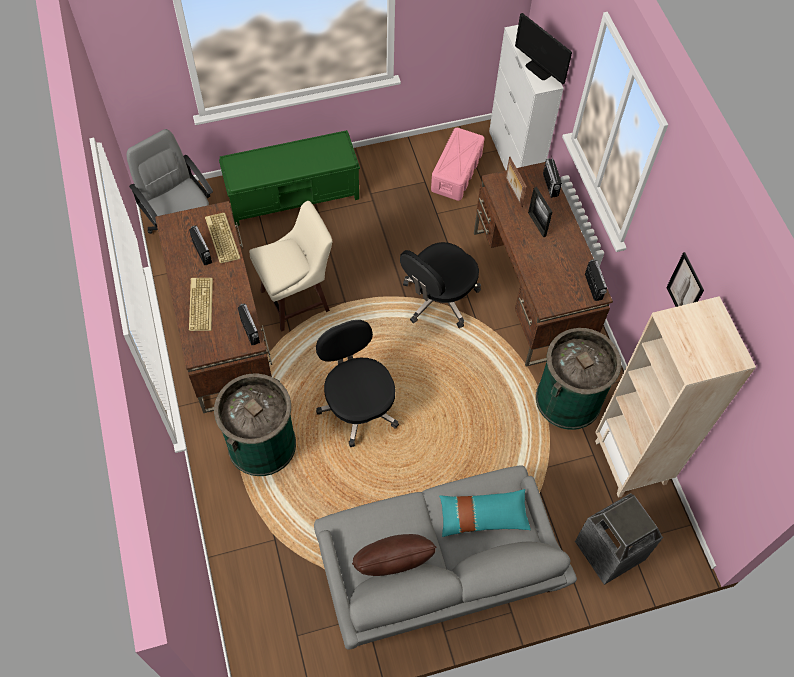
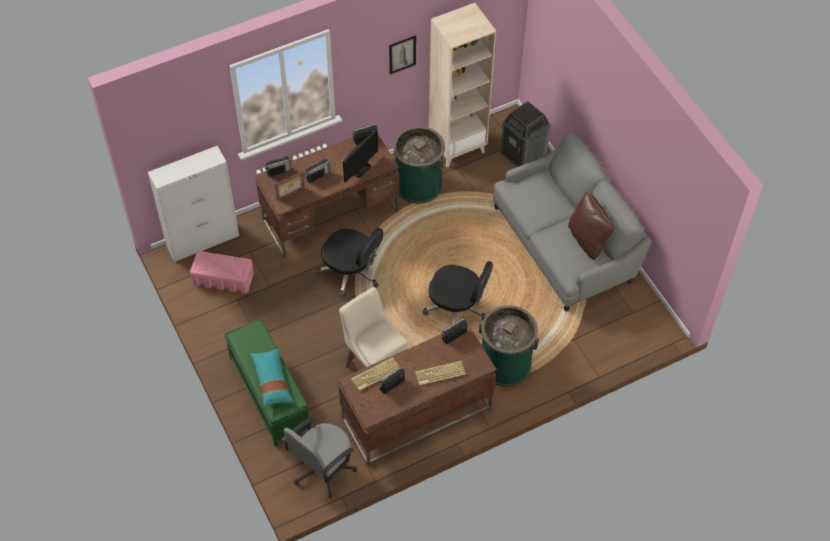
camera: 100 degrees left, 5 degrees down
(358, 405) = (457, 309): black office chair -> black office chair turned 120 degrees counterclockwise
(483, 516) = (539, 197): turquoise pillow -> turquoise pillow (272, 381)
(537, 224) = (317, 176): picture frame -> radio
(540, 69) = (199, 161): monitor -> monitor (360, 169)

